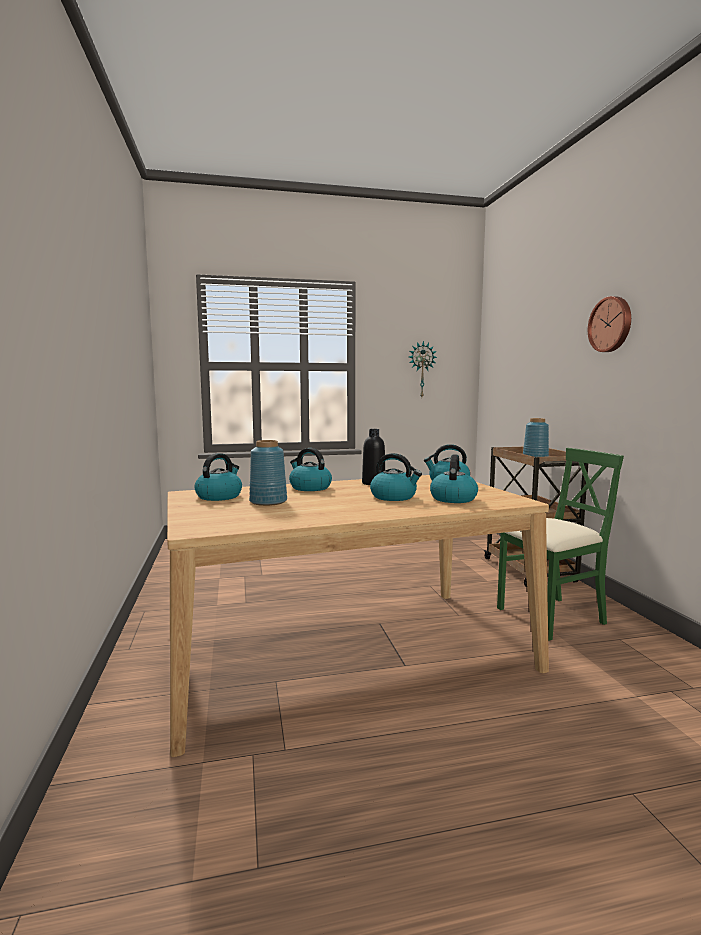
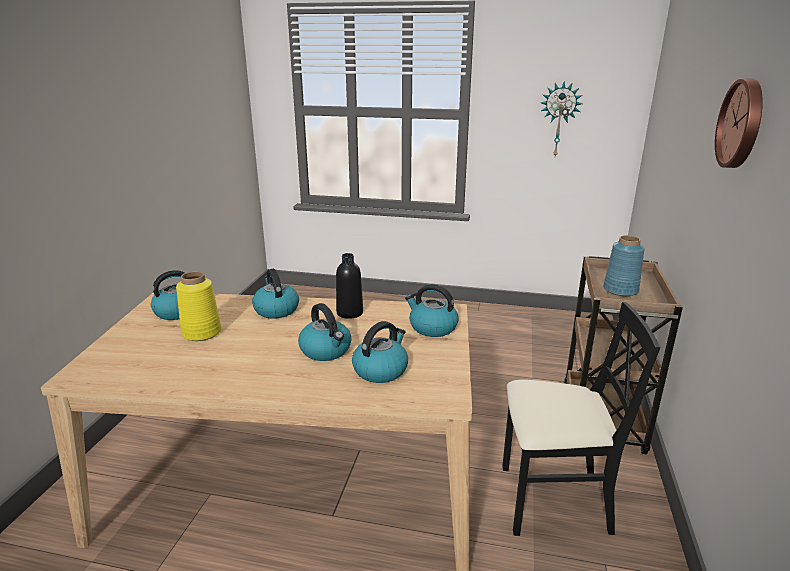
camera: 25 degrees right, 15 degrees up
(268, 501) = (202, 332): blue vase -> yellow vase
(550, 617) = (552, 500): green chair -> black chair

